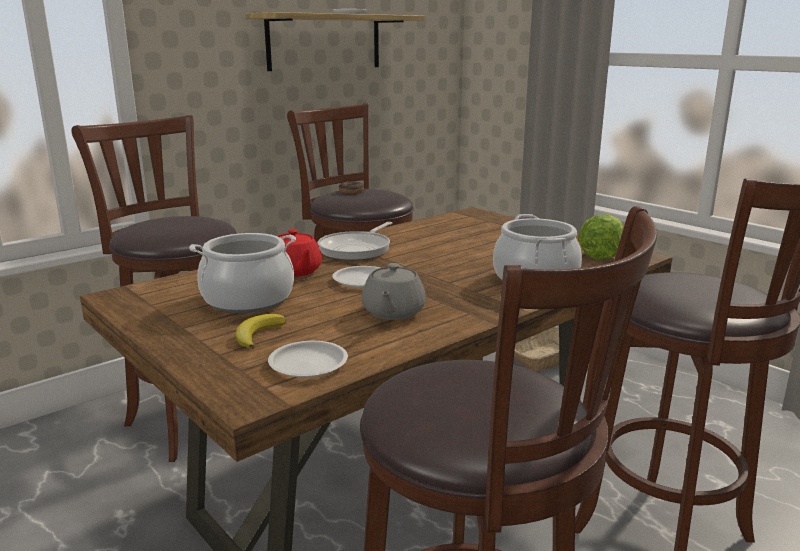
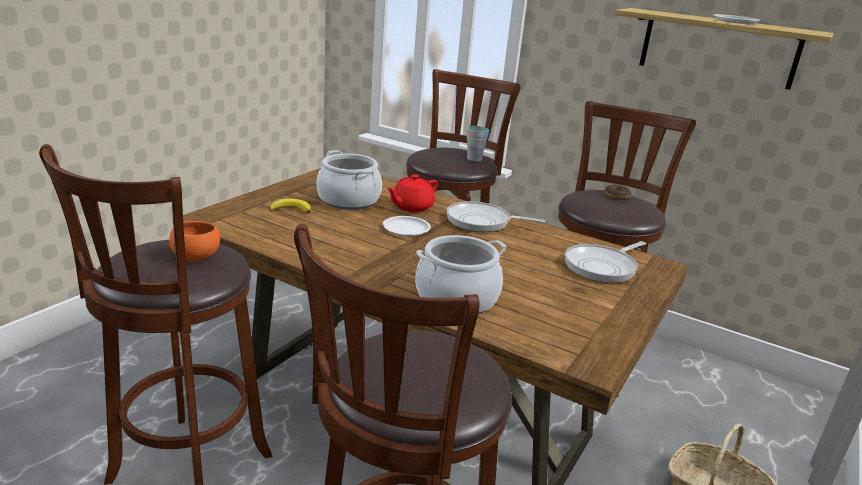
camera: 70 degrees right, 5 degrees up
(198, 218) = (474, 159): none -> cup
(309, 364) = (251, 226): white plate -> none
(393, 312) = (345, 244): grey teapot -> none
(473, 227) = (602, 267): none -> frying pan
(473, 378) = (196, 257): none -> orange bowl
(601, 254) = (574, 339): lettuce -> none

